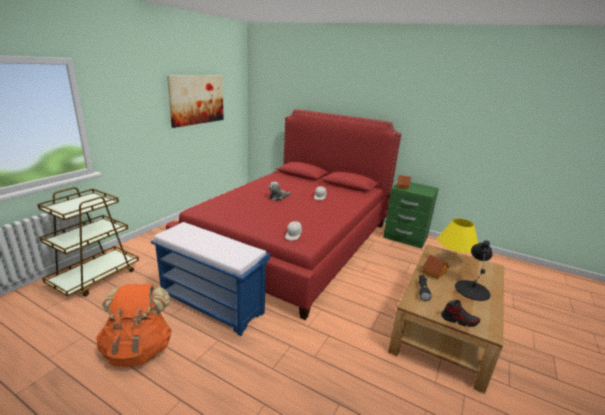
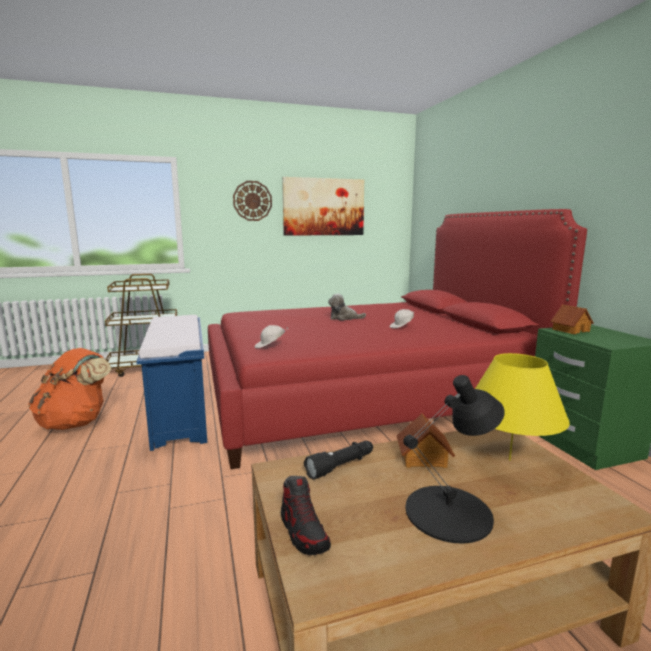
camera: 45 degrees right, 10 degrees down
(145, 99) = (252, 201): none -> wall clock

